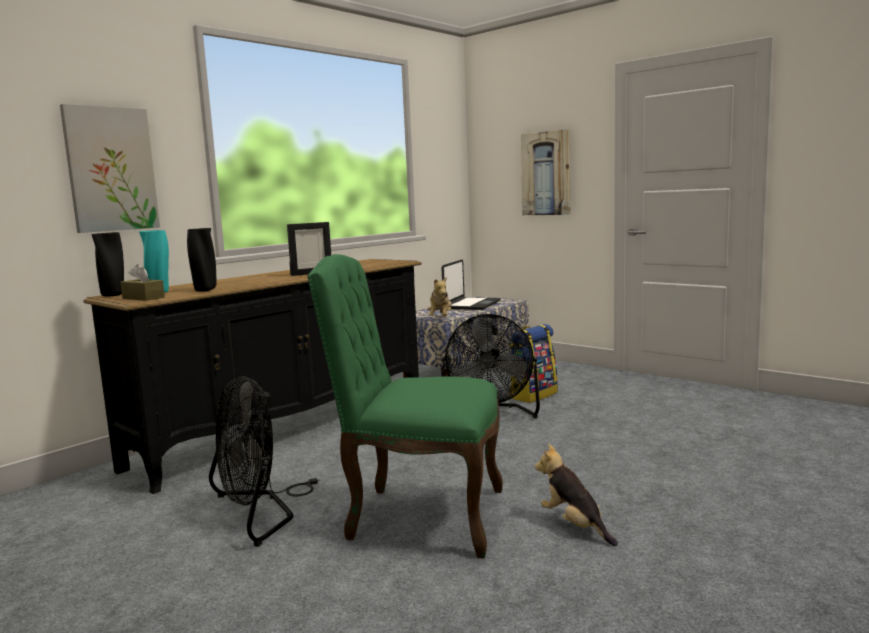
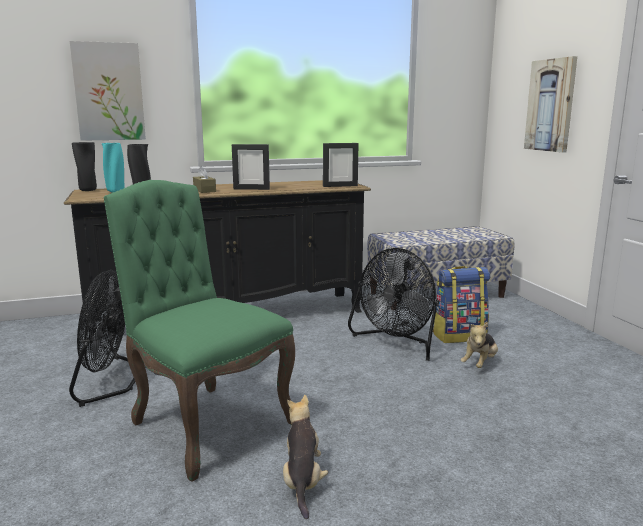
camera: 30 degrees right, 5 degrees up
(143, 298) = (91, 195): brown tissue box -> brown tissue box (204, 190)
(391, 263) = (340, 186): none -> picture frame
(440, 318) = (398, 243): plush toy -> plush toy (480, 363)
(471, 305) = (451, 234): laptop -> none

